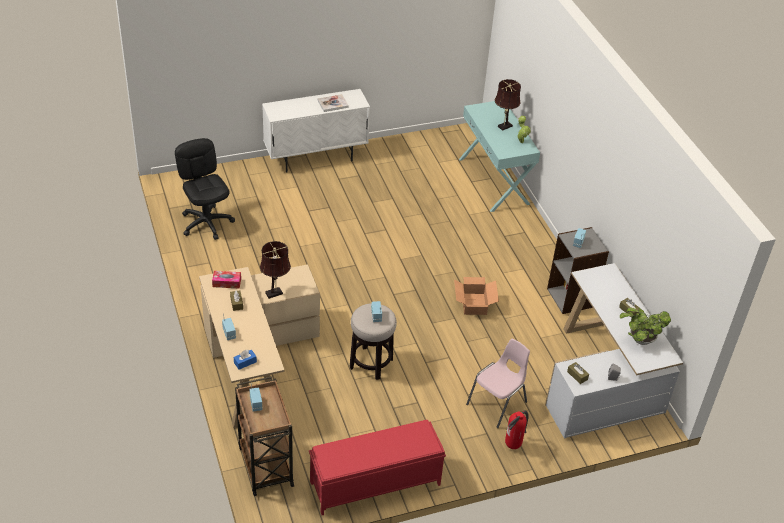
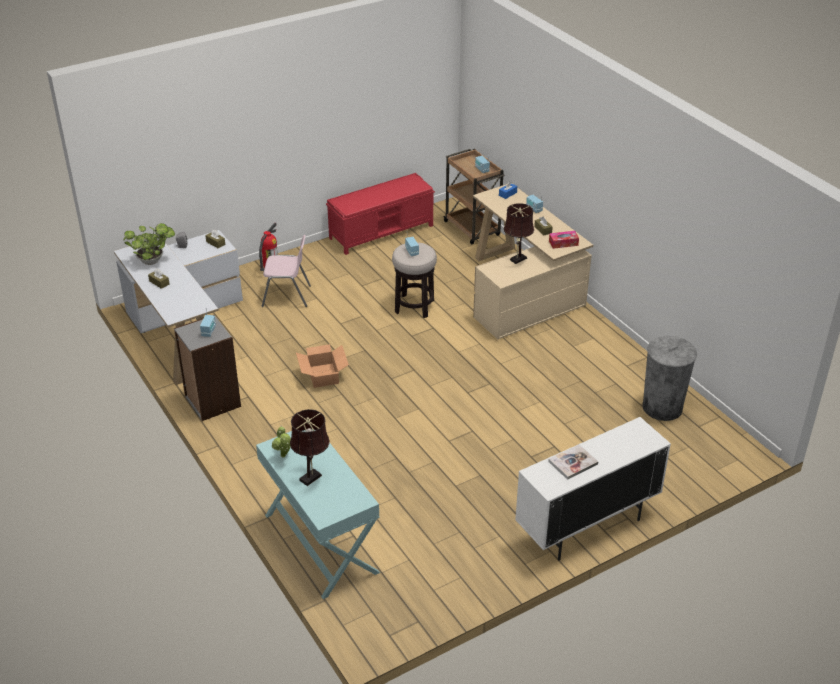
camera: 170 degrees right, 5 degrees down
(207, 223) = (662, 407): black office chair -> grey trash can
(498, 403) = (287, 296): pink chair -> pink chair turned 120 degrees counterclockwise

